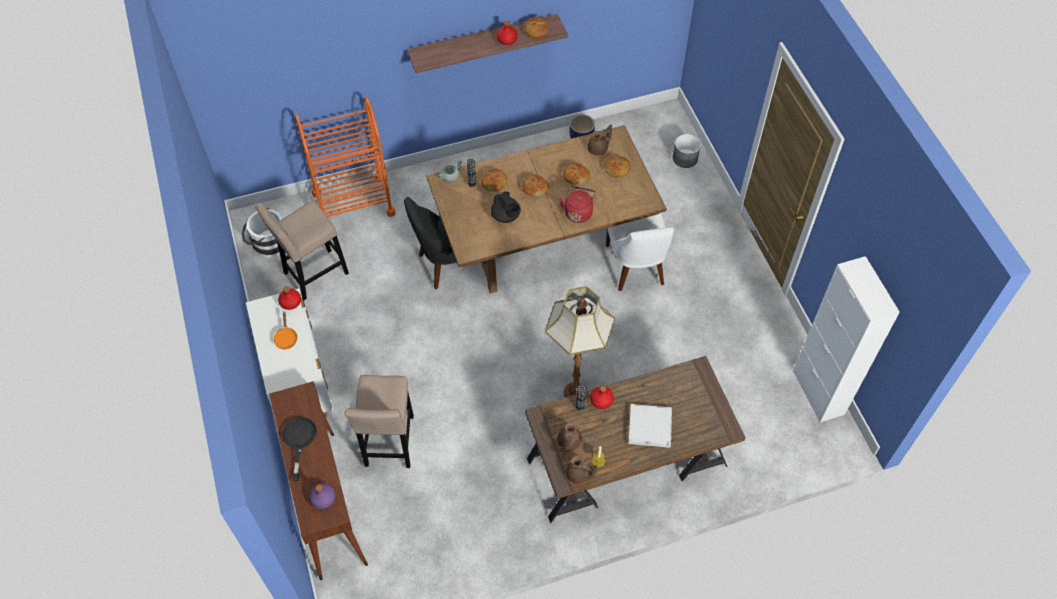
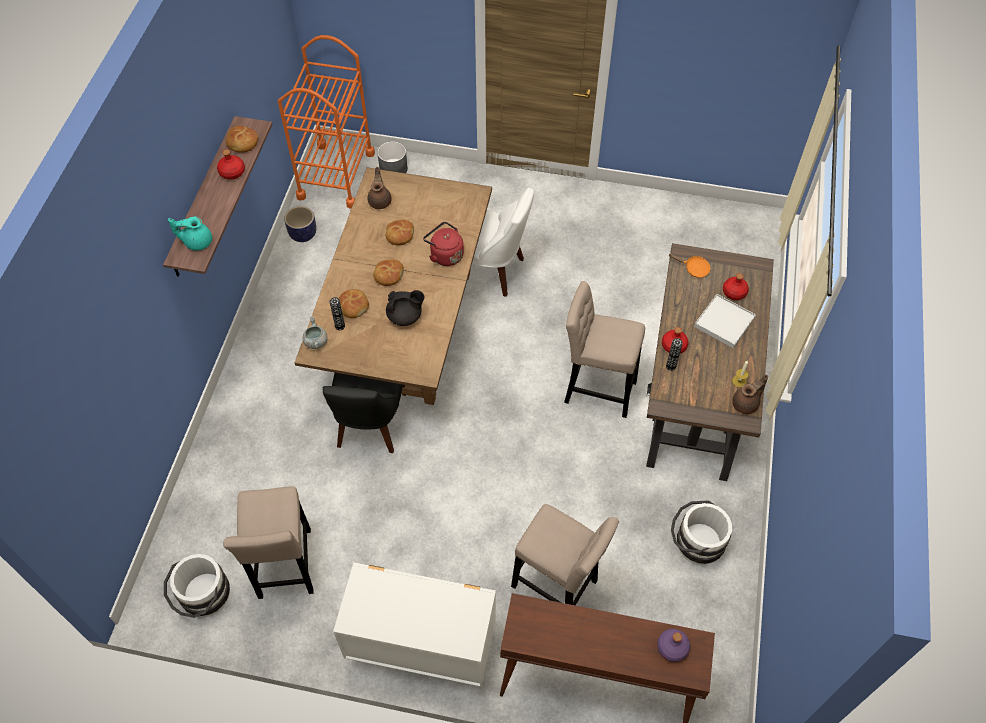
camera: 60 degrees left, 0 degrees up
(286, 338) = (415, 606): orange frying pan -> orange frying pan (693, 269)
(290, 302) = (368, 580): red bottle -> red bottle (734, 292)
(299, 440) = (583, 642): black frying pan -> none
(353, 203) = (217, 480): orange cart -> orange cart (336, 175)
(436, 54) = (197, 242): none -> turquoise teapot
(480, 522) = (694, 543): none -> white bucket
(568, 442) = (705, 395): brown teapot -> none
(574, 392) = (596, 389): floor lamp -> beige stool
(617, 169) = (417, 199): bread -> none
(818, 392) = (706, 211): white cabinet -> none

